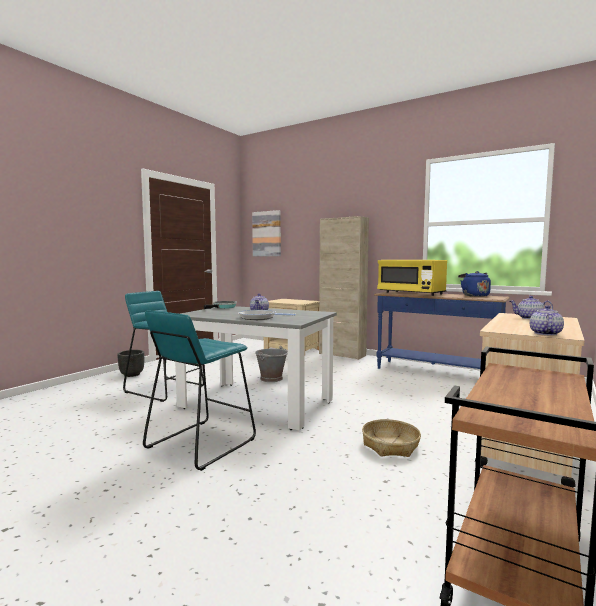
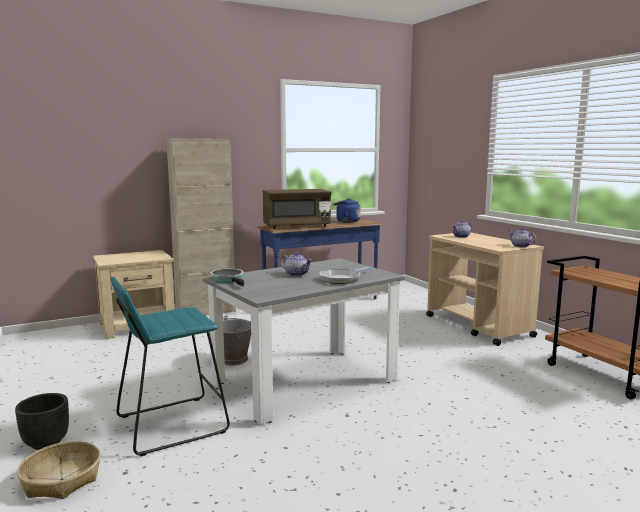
camera: 60 degrees left, 5 degrees up
(201, 443) = (383, 427): turquoise stool -> none
(267, 234) = (44, 154): picture -> none
(390, 445) = (451, 358): basket -> basket (62, 479)
(411, 293) = (296, 226): yellow microwave -> brown microwave

